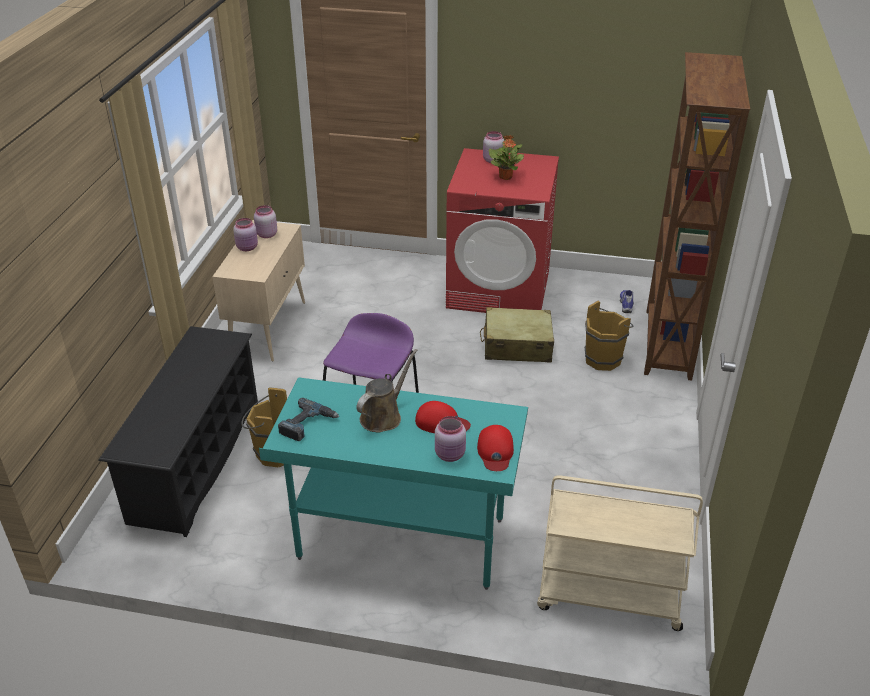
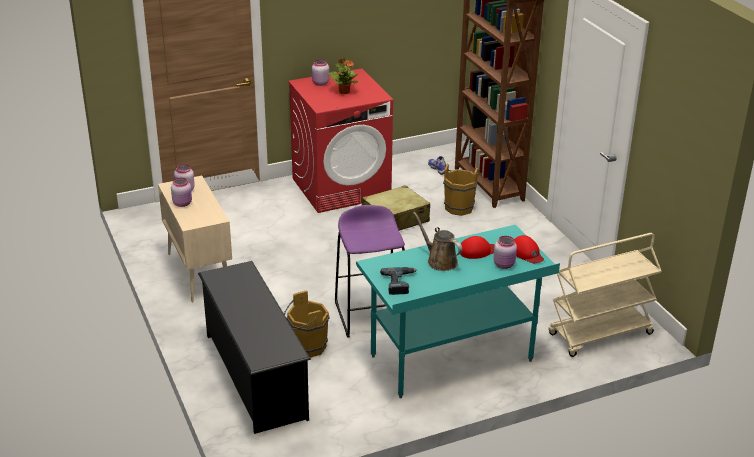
camera: 35 degrees left, 5 degrees down
(383, 416) = (440, 261): brown watering can -> brown watering can turned 45 degrees counterclockwise

